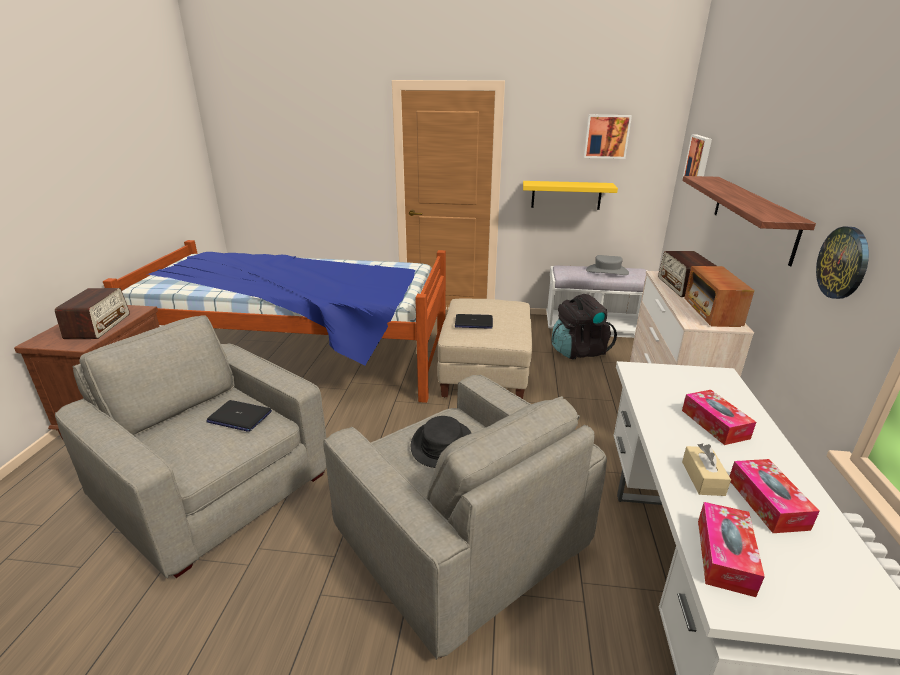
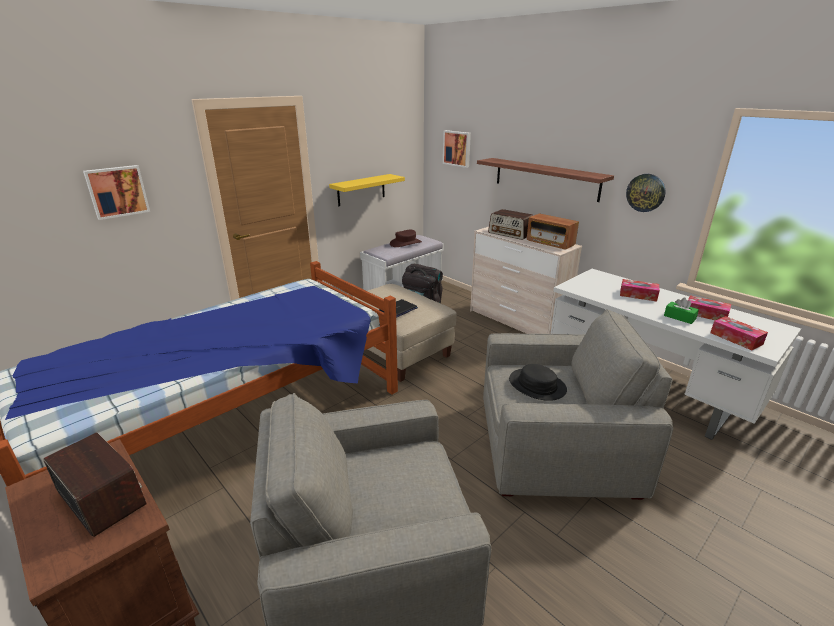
camera: 50 degrees left, 0 degrees up
(239, 417) = (397, 464): laptop -> none
(606, 136) = (380, 137): picture -> picture (117, 191)
(607, 271) = (405, 243): grey hat -> brown hat
(703, 478) = (679, 317): beige tissue box -> green tissue box

